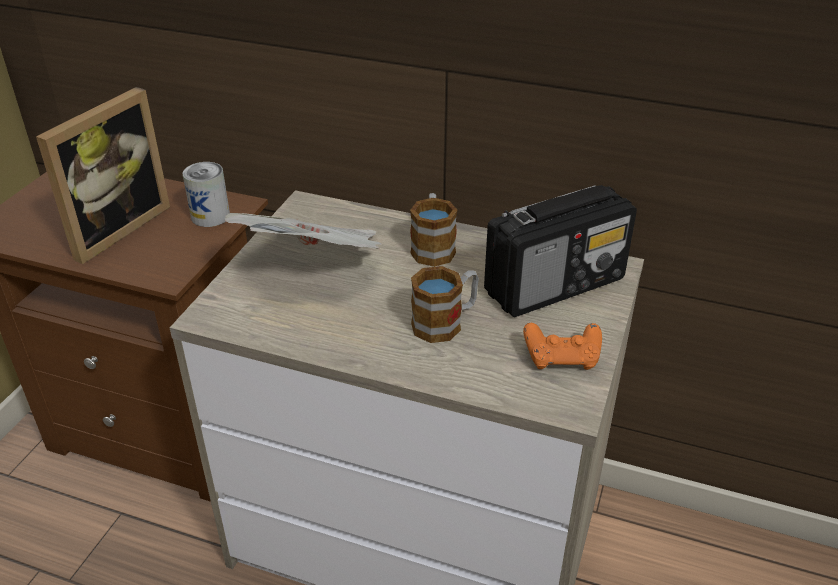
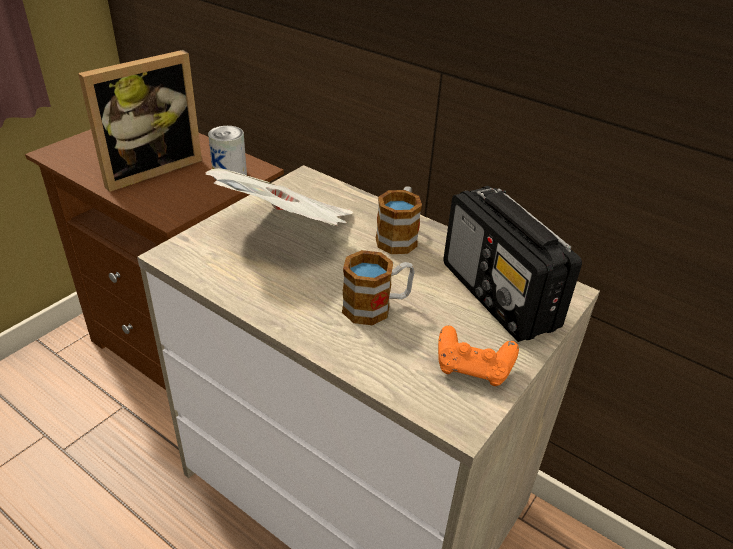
camera: 15 degrees right, 0 degrees up
(556, 285) = (499, 296): radio -> radio turned 75 degrees clockwise

